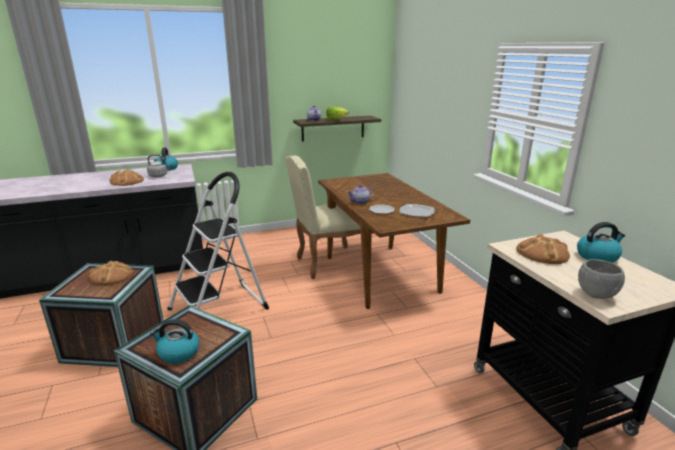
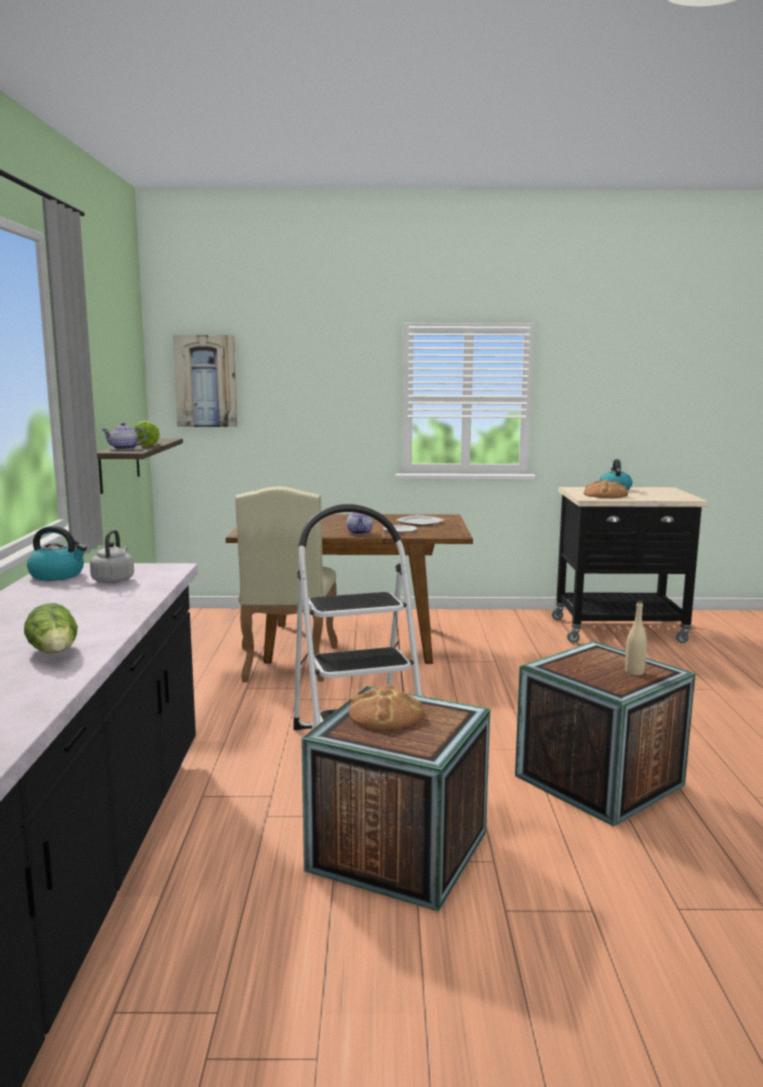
camera: 70 degrees left, 10 degrees down
(52, 188) = (55, 653): none -> lettuce
(127, 181) = (113, 598): bread -> none
(178, 353) = (634, 672): kettle -> beige bottle
(409, 84) = (206, 381): none -> picture
(596, 295) = (676, 498): grey bowl -> none

